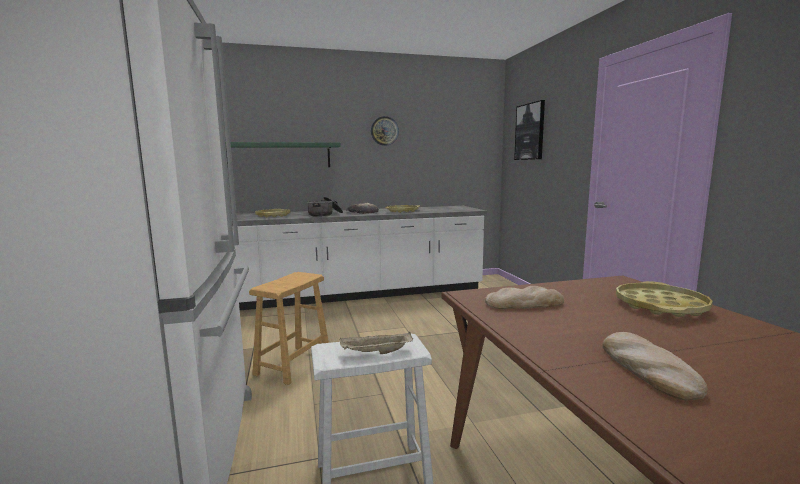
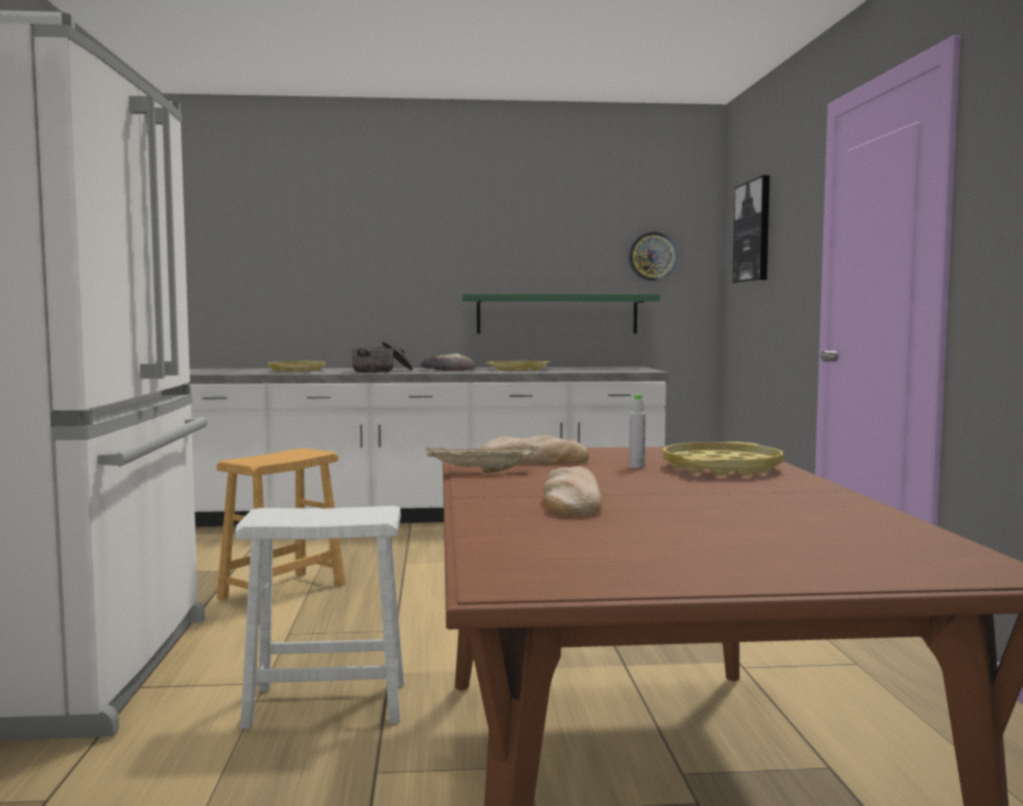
camera: 10 degrees right, 5 degrees down
(279, 155) = (319, 273): green shelf -> green shelf (557, 314)
(376, 353) = (326, 517): beige tray -> beige tray (477, 472)
(384, 131) = (499, 232): wall clock -> wall clock (652, 256)
(604, 308) = (636, 467): none -> grey bottle

